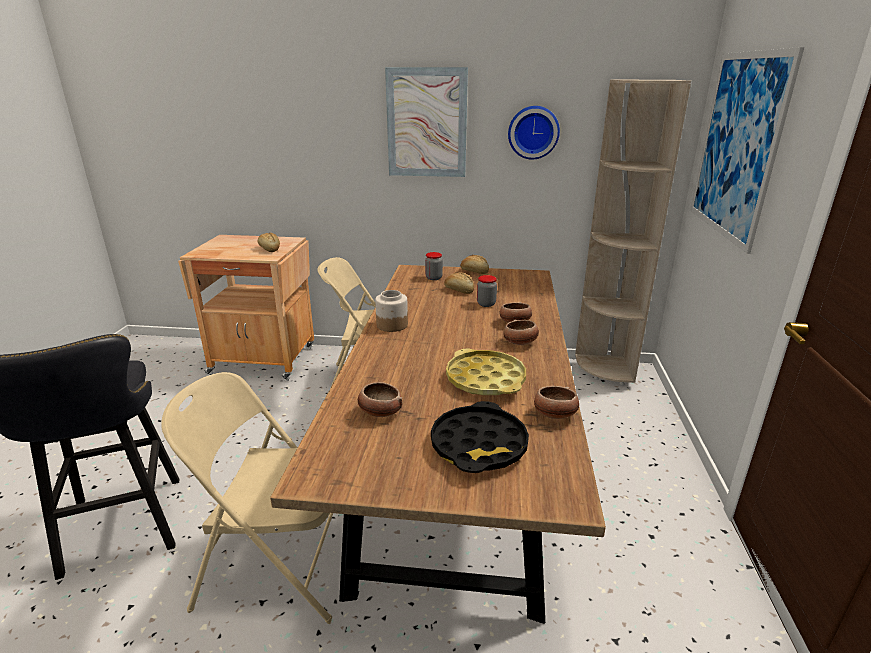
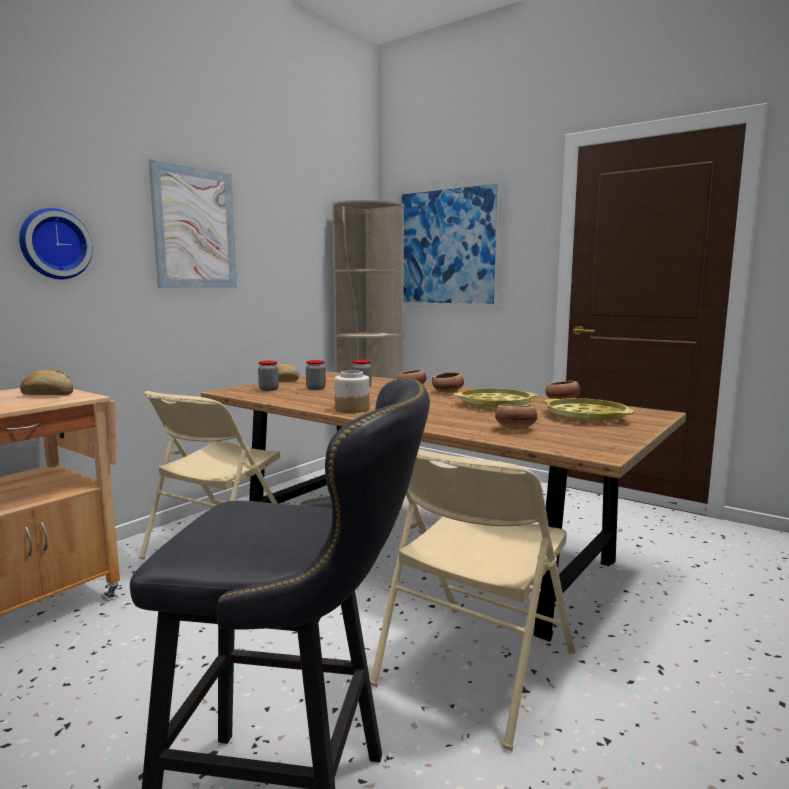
camera: 60 degrees left, 15 degrees down
(459, 290) = (316, 388): bread -> jar
(479, 445) = (586, 417): black tray -> yellow tray
(533, 132) = (285, 244): wall clock -> wall clock (54, 244)

